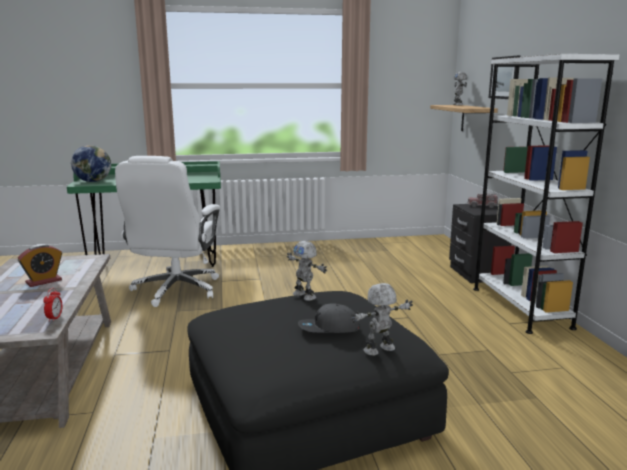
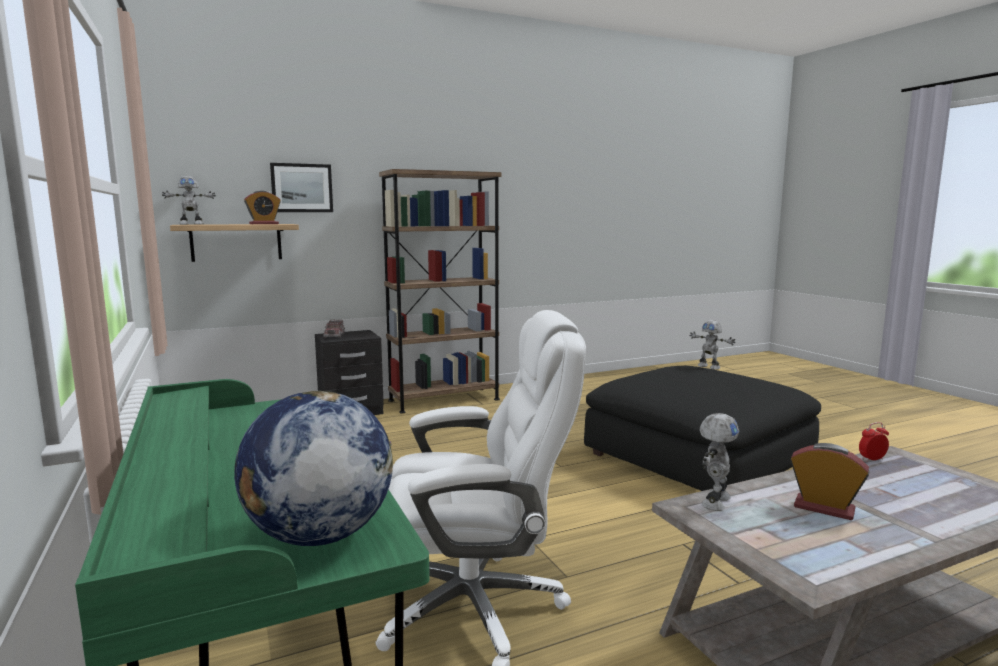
camera: 105 degrees left, 5 degrees down
(305, 296) = (652, 385): toy robot -> toy robot (714, 501)
(328, 329) = (704, 375): grey cap -> none
(467, 107) = (264, 224): none -> alarm clock
(520, 307) = (444, 400): white bookcase -> brown bookcase

